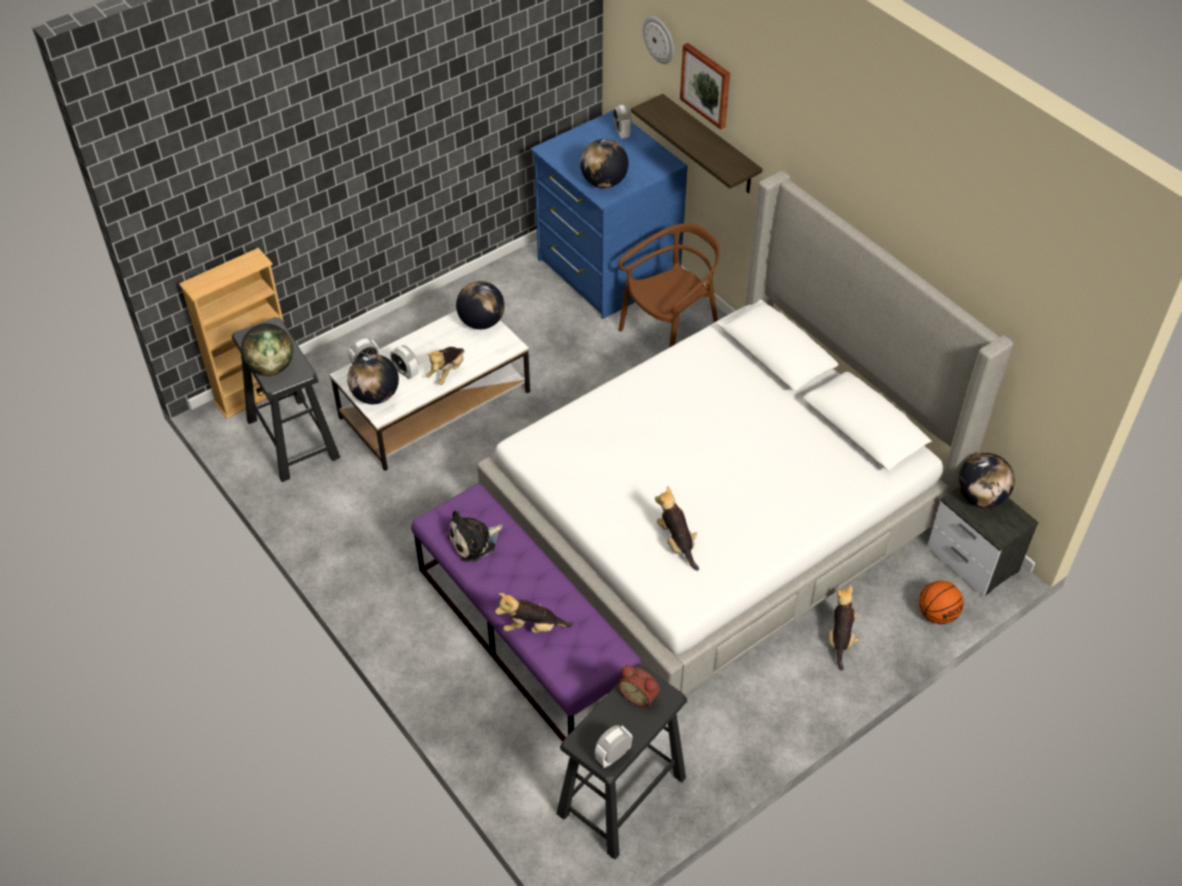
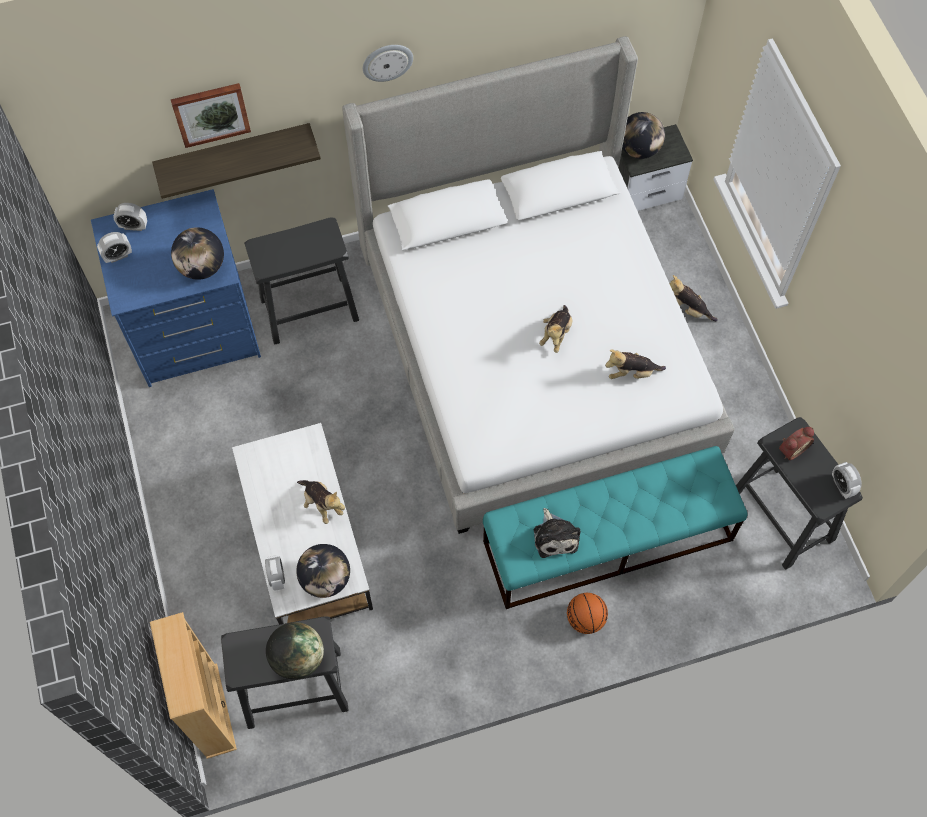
camera: 70 degrees left, 15 degrees up
(406, 372) = (305, 542): alarm clock -> alarm clock (118, 256)
(481, 322) = (266, 454): globe -> none
(525, 636) = (608, 541): purple bench -> turquoise bench
(532, 627) = (663, 516): plush toy -> plush toy (556, 334)
(659, 39) = (129, 123): wall clock -> wall clock (387, 61)
(670, 336) = (310, 309): brown chair -> black stool
(937, 614) = (687, 236): basketball -> basketball (585, 619)

